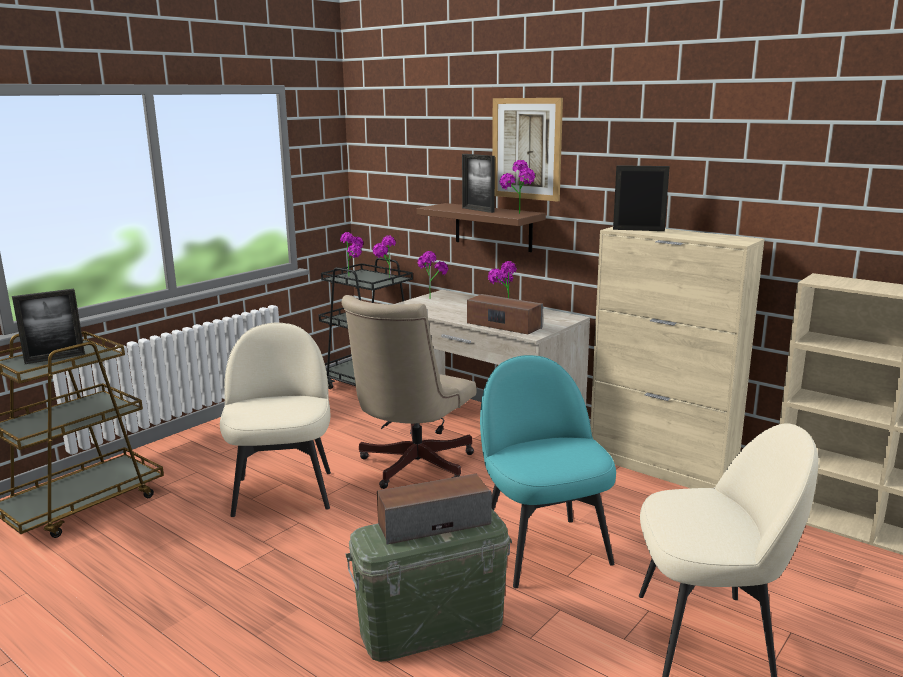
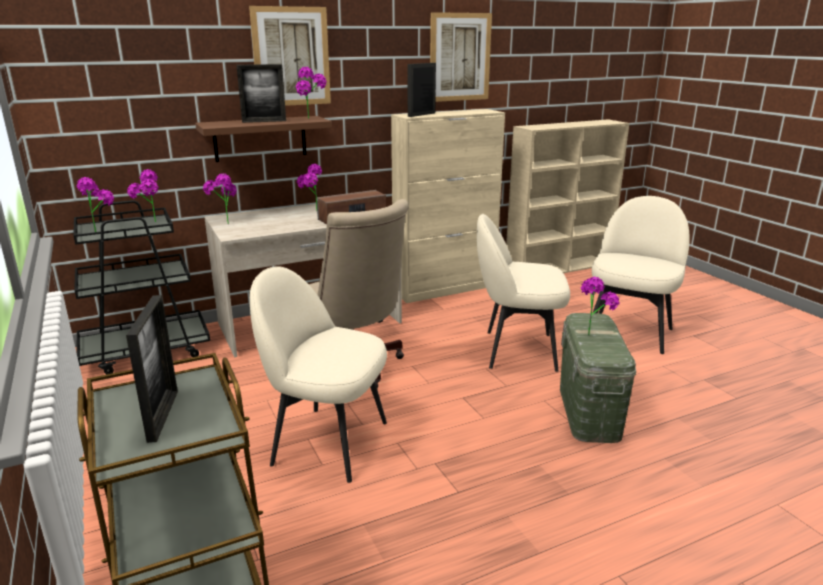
camera: 65 degrees left, 5 degrees up
(433, 523) = (592, 333): speaker -> potted plant
(543, 549) = (517, 350): turquoise chair -> beige chair
(730, 162) = (460, 57): none -> picture

